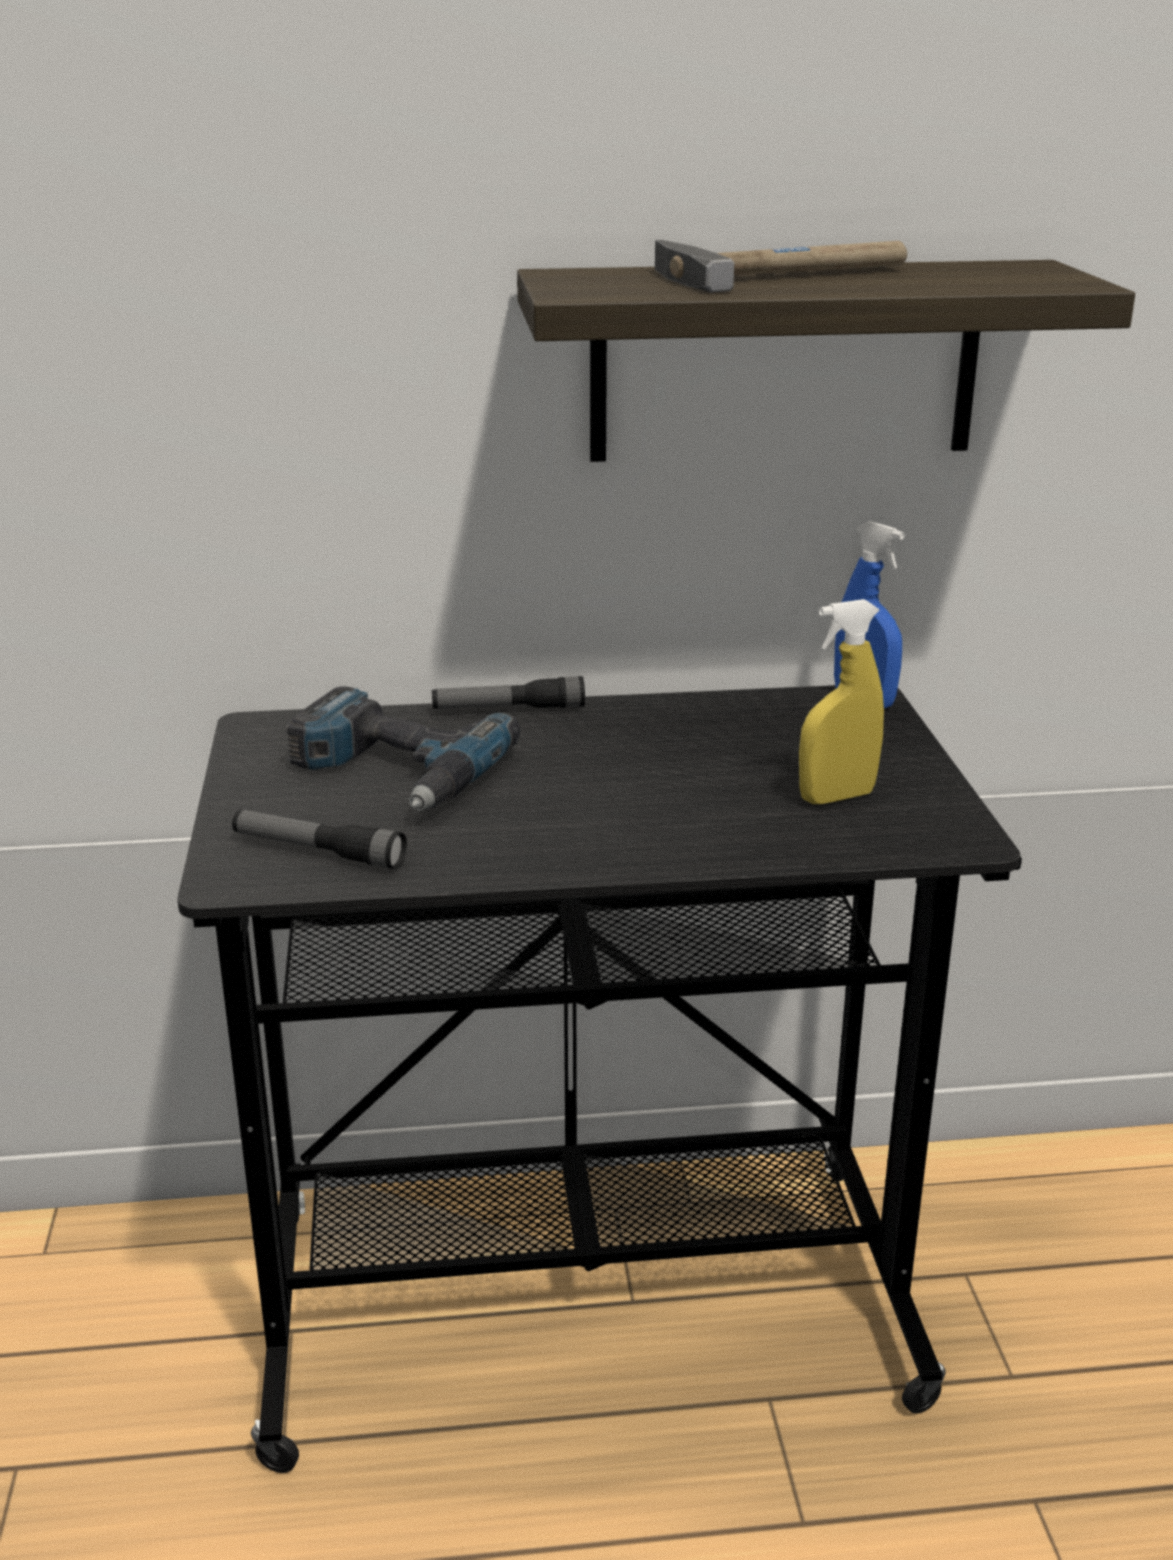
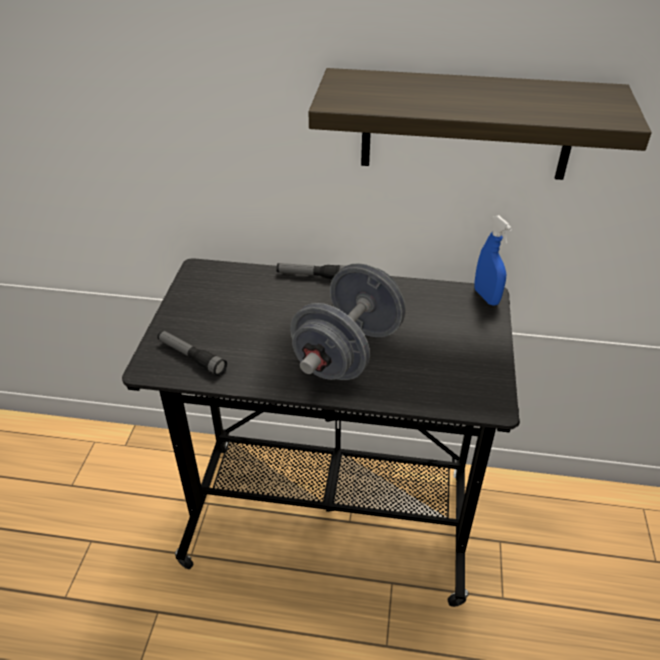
camera: 15 degrees right, 15 degrees up
(393, 772) = (244, 310): power drill -> none
(642, 804) = (348, 352): none -> grey dumbbell
(785, 274) = (462, 89): hammer -> none
(836, 797) = (443, 364): yellow spray bottle -> none

